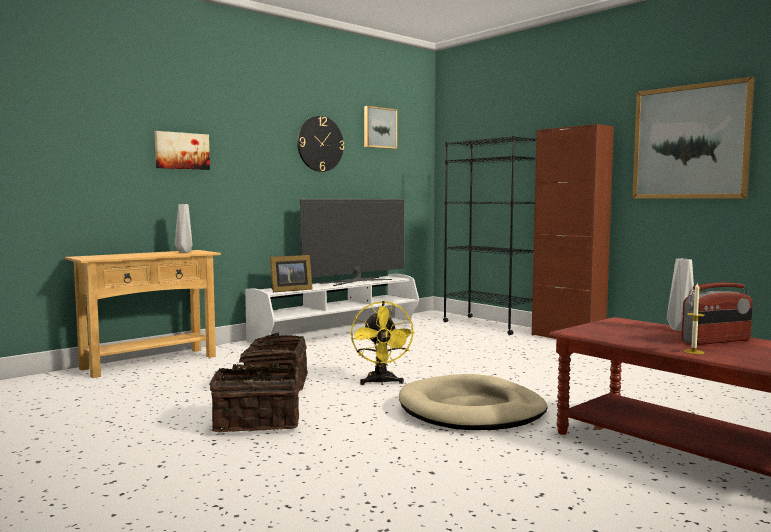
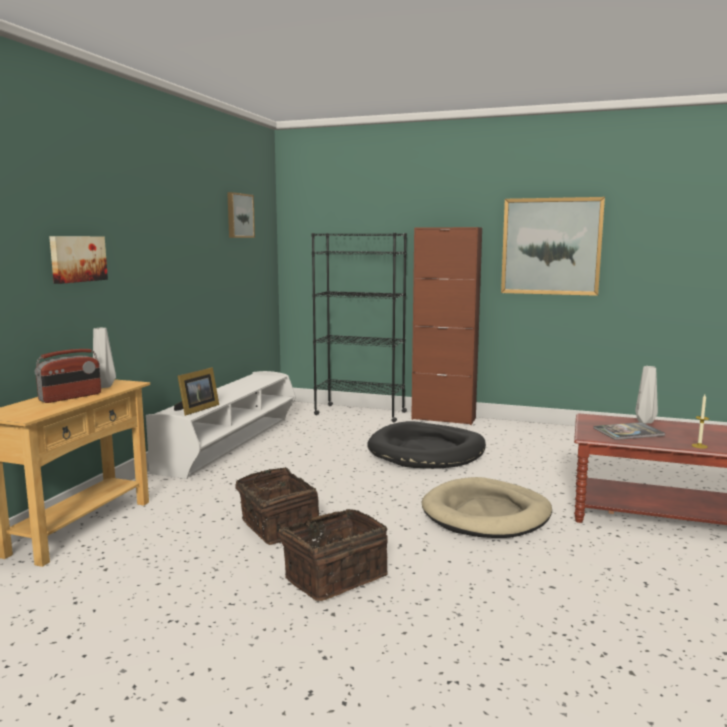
camera: 30 degrees left, 5 degrees up
(320, 144) = (195, 237): wall clock -> none
(356, 281) = (240, 386): television -> none
(381, 382) = (370, 500): yellow fan -> none
(501, 358) = (427, 451): none -> black dog bed
(631, 333) = (628, 432): none -> book
(716, 341) = (687, 431): radio -> radio (71, 397)

